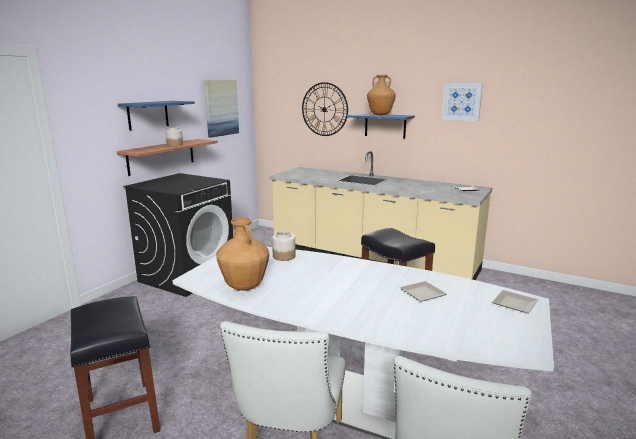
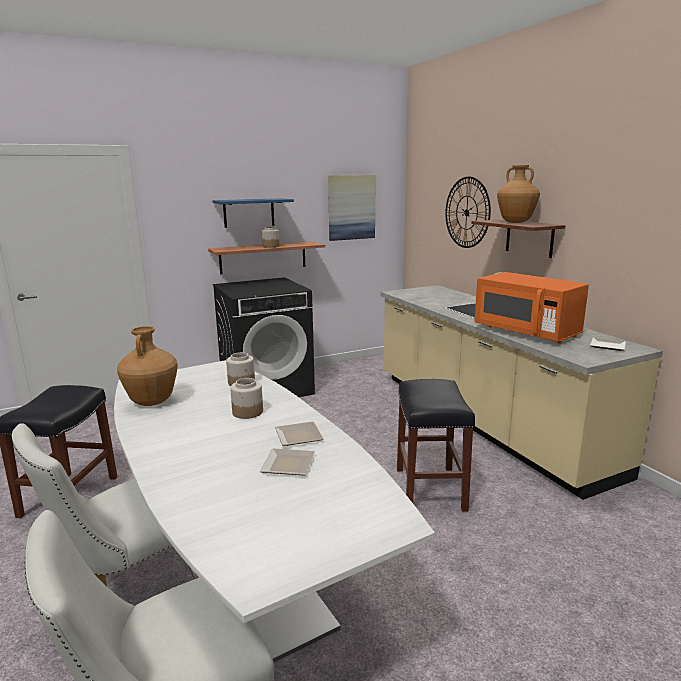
camera: 35 degrees right, 0 degrees up
(332, 273) = (248, 412): none -> jar
(385, 125) = (529, 238): blue shelf -> brown shelf
(414, 188) = (526, 332): none -> orange microwave
(462, 101) = (629, 206): picture -> none
(513, 304) = (366, 518): plate -> plate (297, 436)

